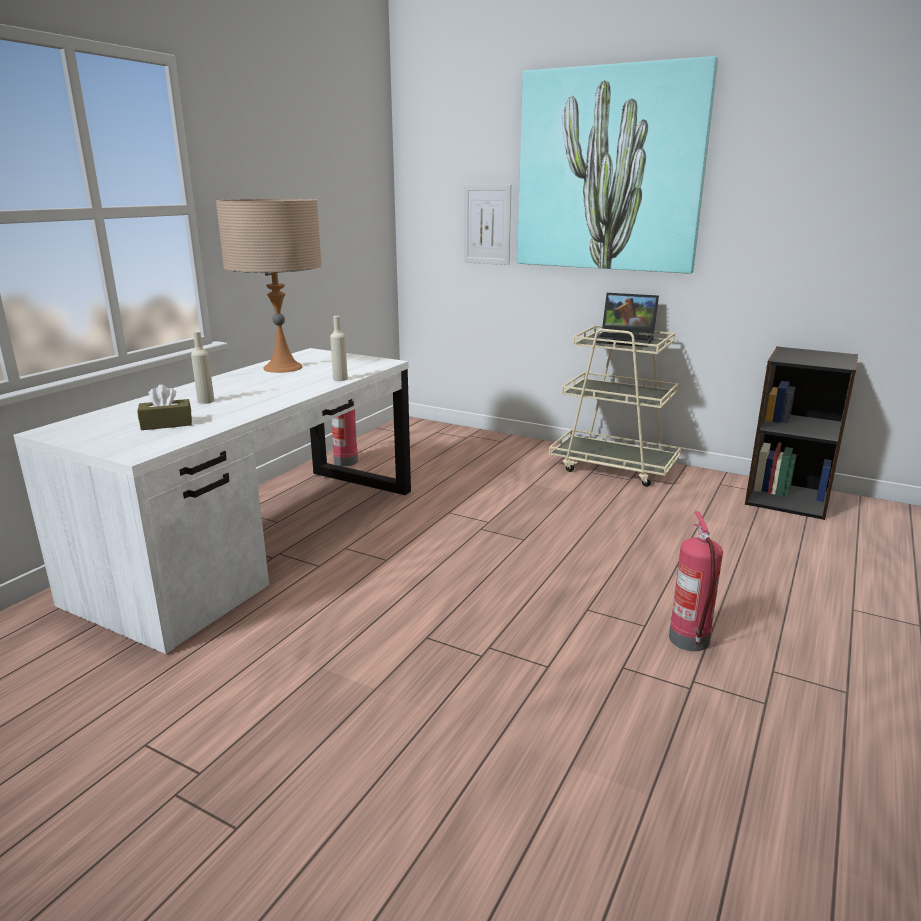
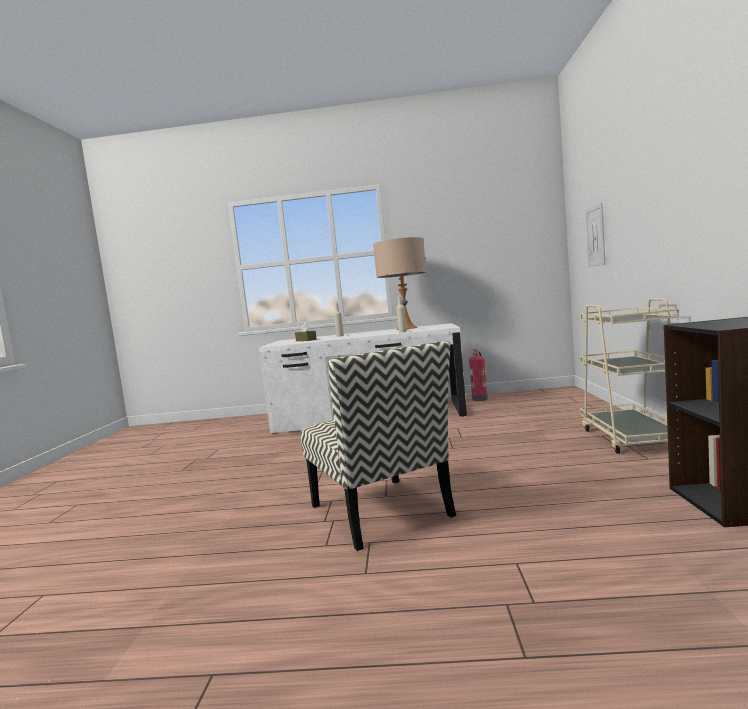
camera: 65 degrees right, 15 degrees down
(609, 171) = (641, 172): picture -> none
(626, 340) = (634, 316): laptop -> none
(690, 640) = (381, 511): fire extinguisher -> chair

